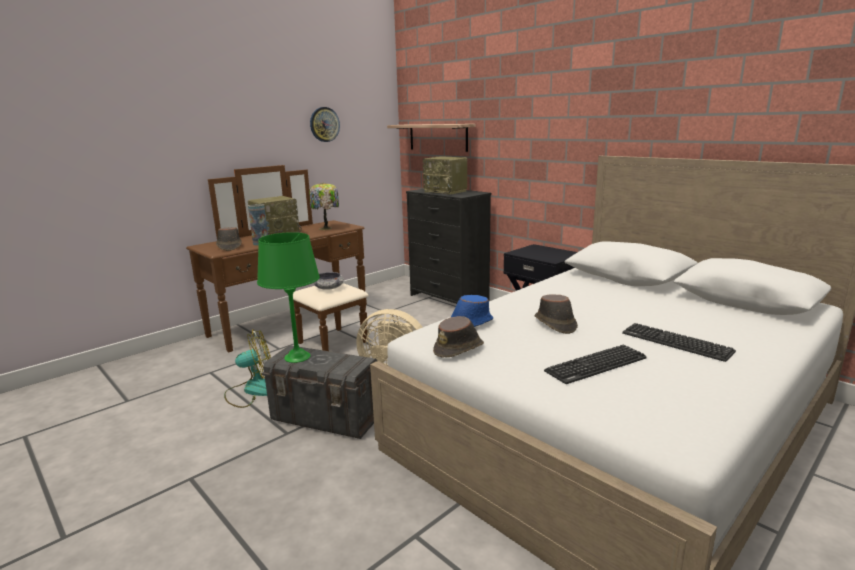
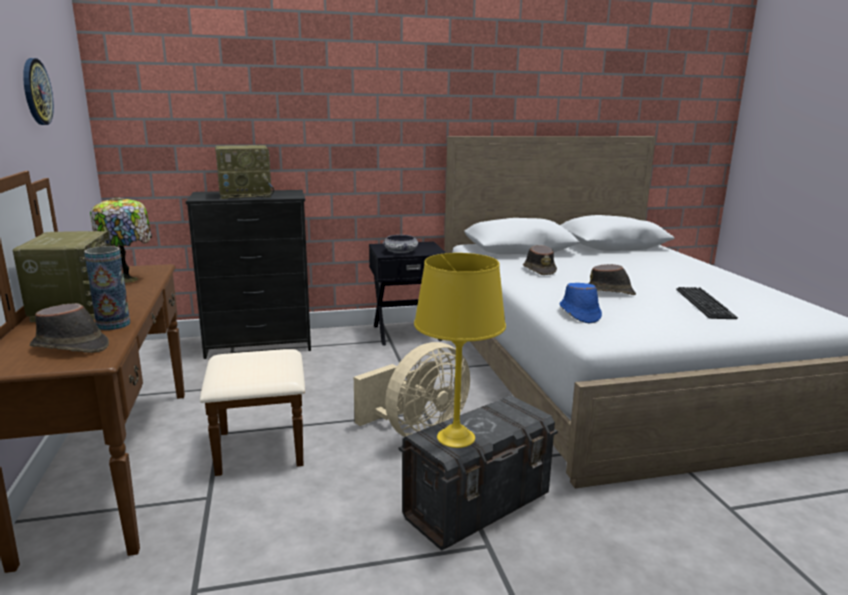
camera: 60 degrees left, 0 degrees up
(253, 391) = (329, 553): fan -> none
(297, 357) = (456, 438): green table lamp -> yellow table lamp
(329, 288) = (253, 362): bowl -> bowl (400, 252)
(438, 137) = (188, 118): shelf -> none
(459, 349) = (641, 331): brown hat -> brown hat (539, 270)
(676, 342) = (677, 278): keyboard -> none

